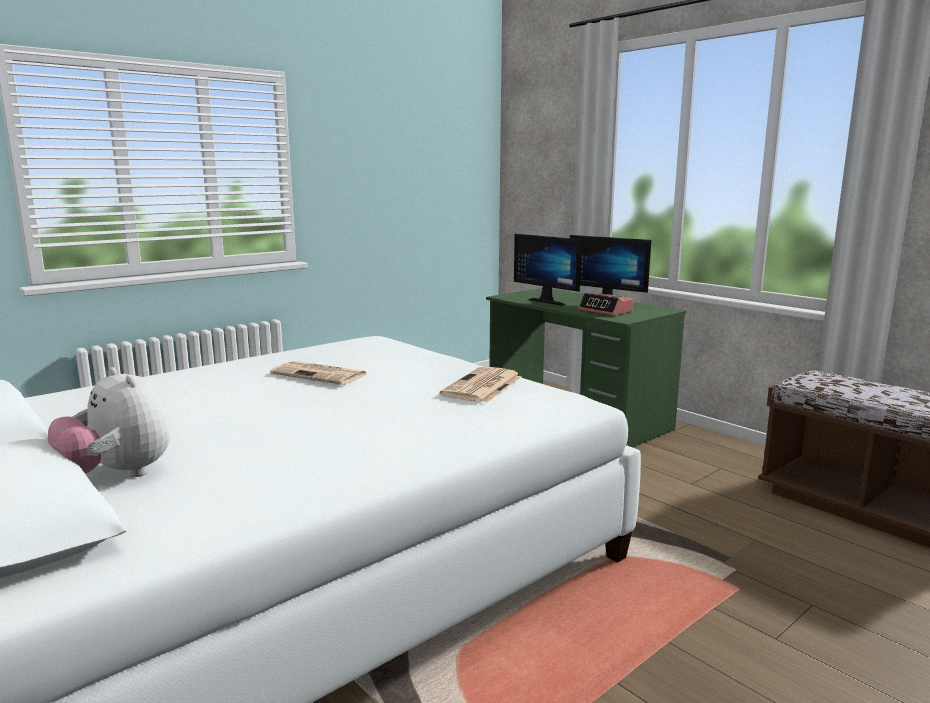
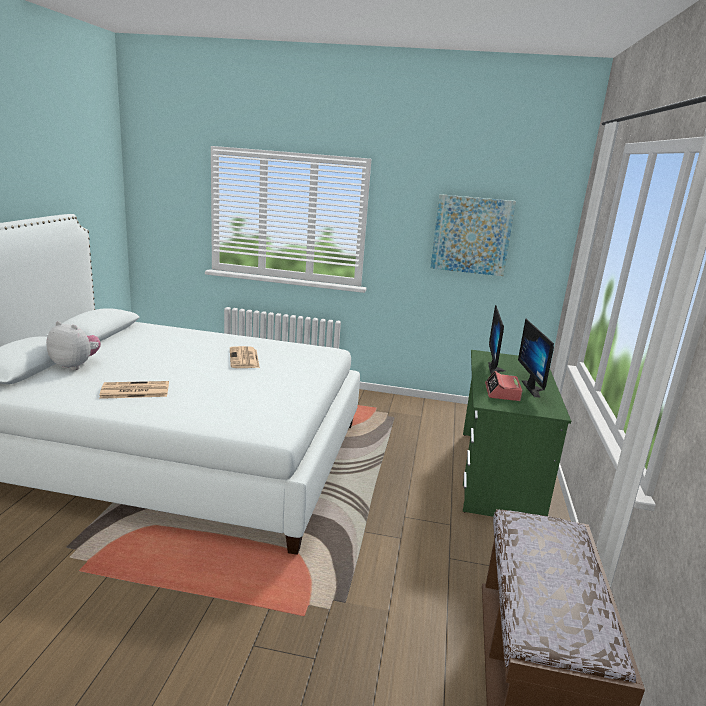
camera: 50 degrees right, 5 degrees up
(118, 475) = (76, 365): plush toy -> plush toy turned 105 degrees clockwise
(412, 169) = (471, 235): none -> picture
(482, 386) = (266, 398): newspaper -> newspaper (134, 391)

